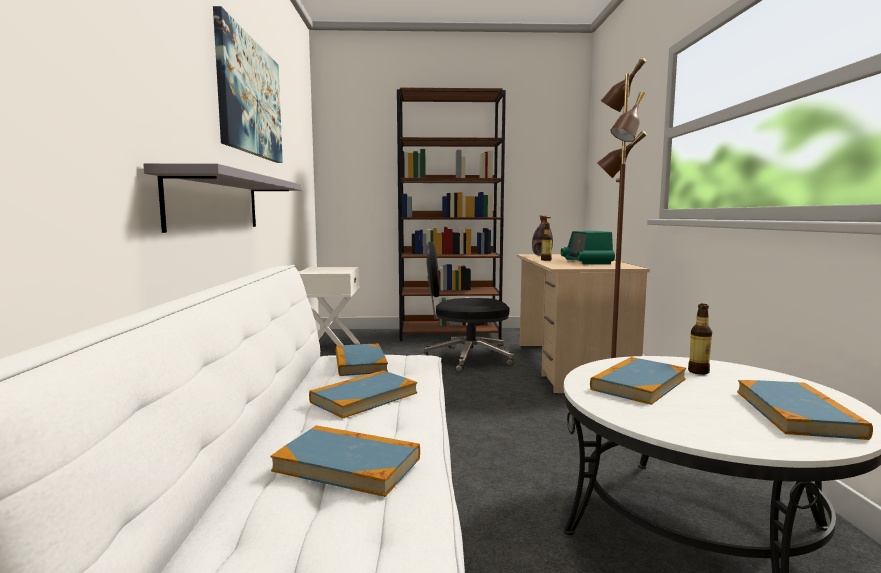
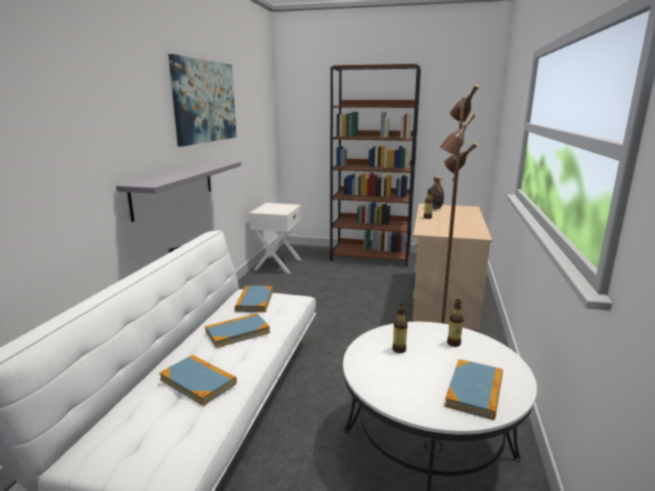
camera: 15 degrees right, 10 degrees up
(466, 358) = (369, 282): black office chair -> none
(586, 261) = (457, 222): radio -> none
(638, 384) = (399, 350): book -> bottle

